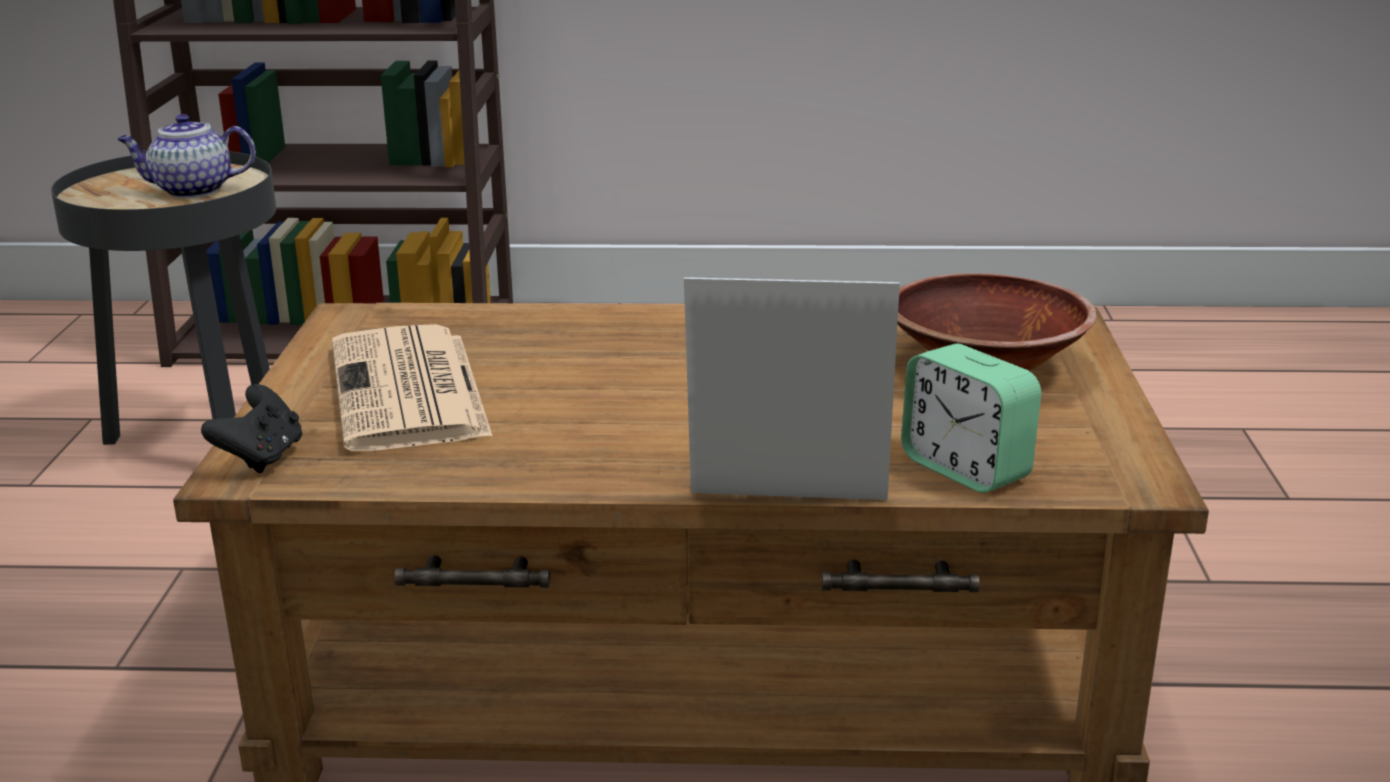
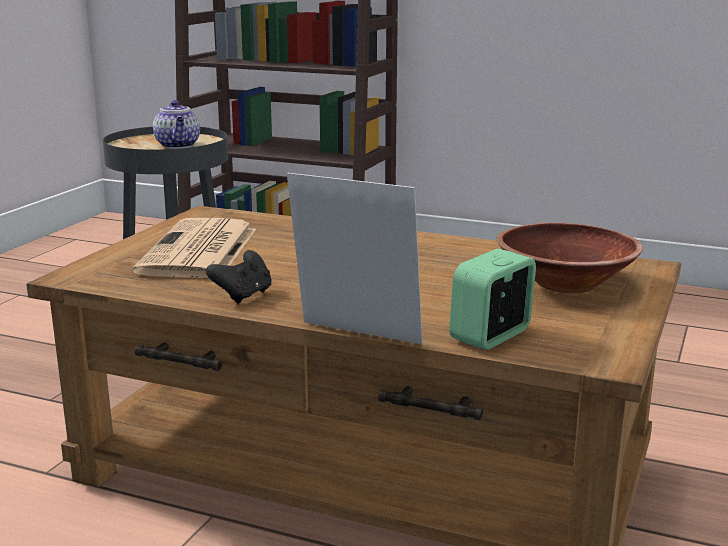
camera: 20 degrees right, 5 degrees down
(191, 191) = (178, 145): teapot -> teapot turned 120 degrees counterclockwise
(261, 458) = (88, 271): black game controller -> black game controller (243, 296)
(965, 469) = (491, 336): alarm clock -> alarm clock turned 60 degrees clockwise

